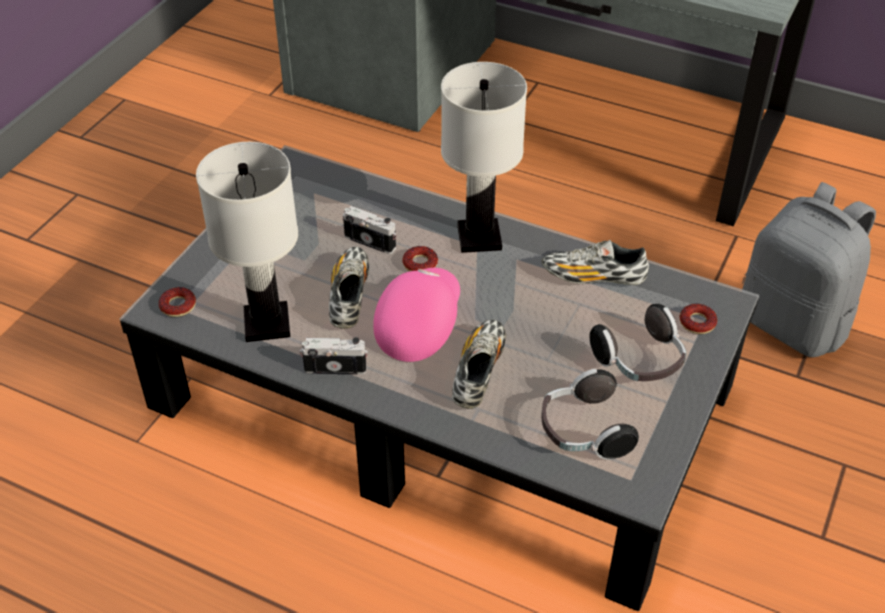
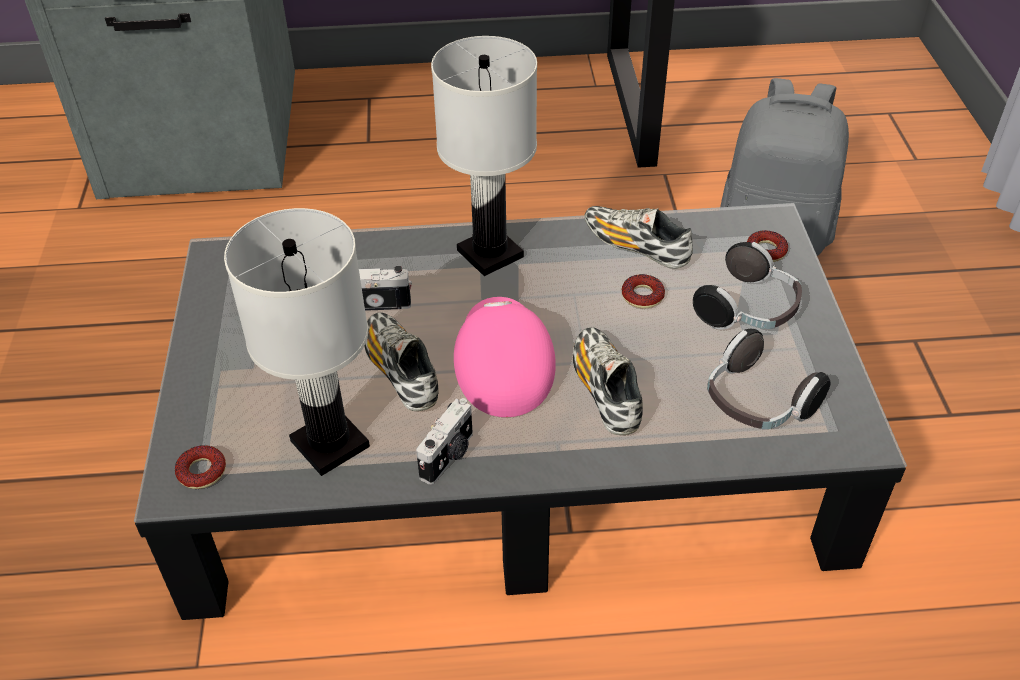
camera: 30 degrees left, 0 degrees up
(335, 367) = (449, 456): camera -> camera turned 150 degrees clockwise
(420, 264) = (450, 305): donut -> donut (642, 296)
(593, 277) = (635, 247): shoe -> shoe turned 60 degrees clockwise

